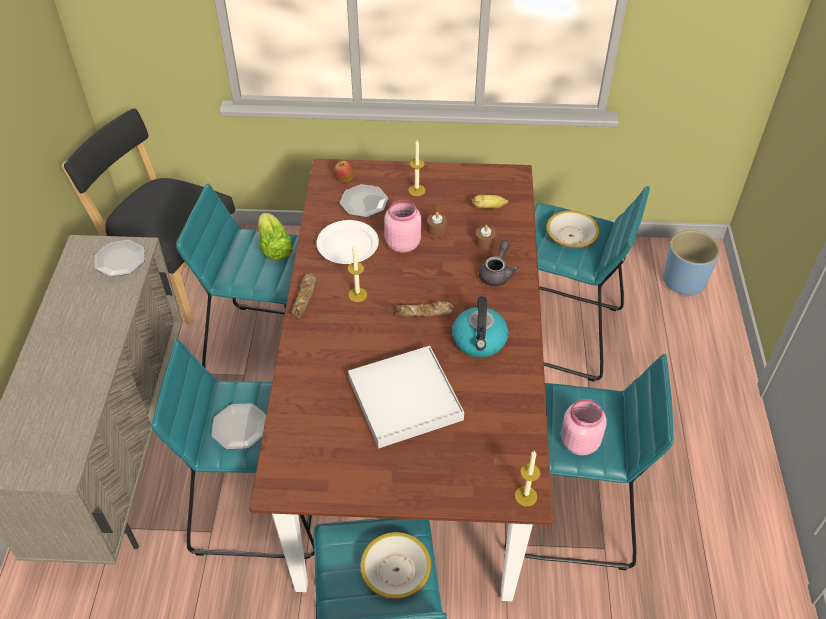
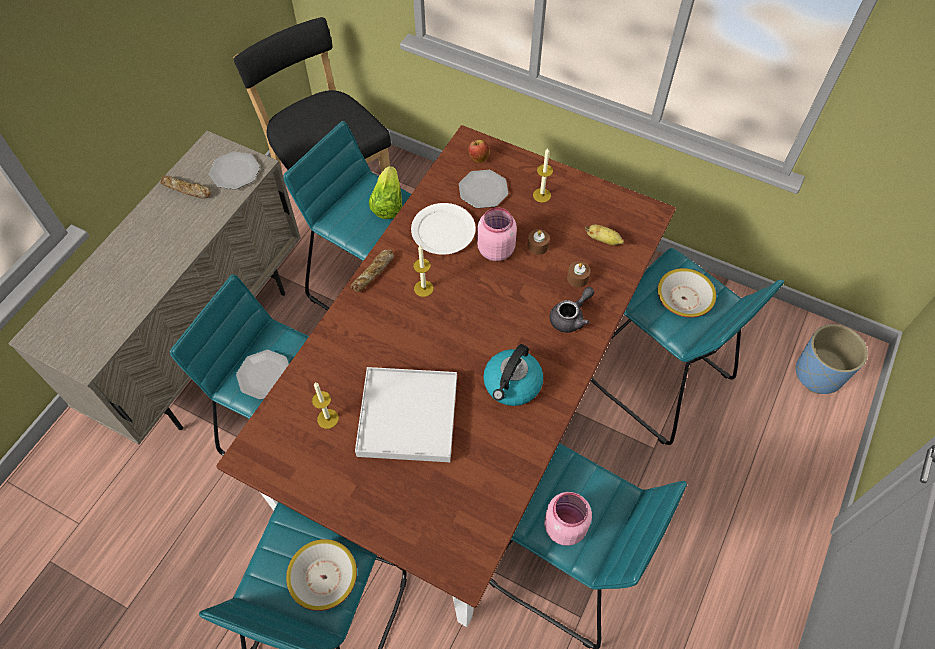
camera: 25 degrees right, 10 degrees up
(424, 313) = (476, 333): bread -> bread (186, 190)
(525, 496) = (464, 568): candle -> candle (328, 418)

